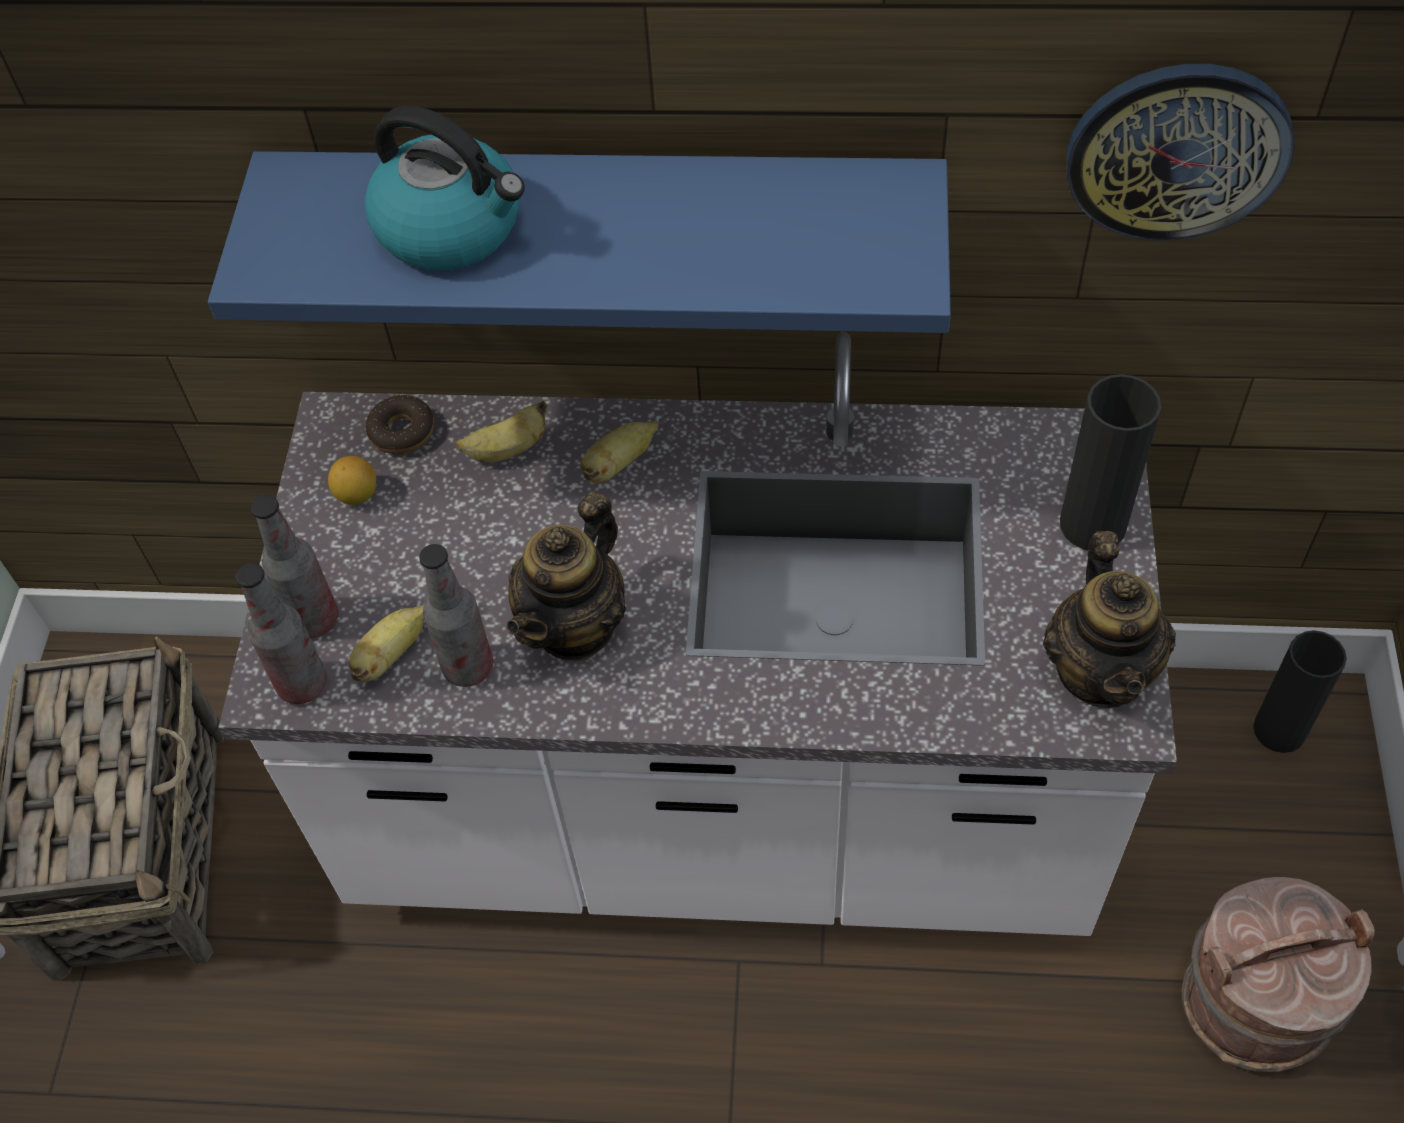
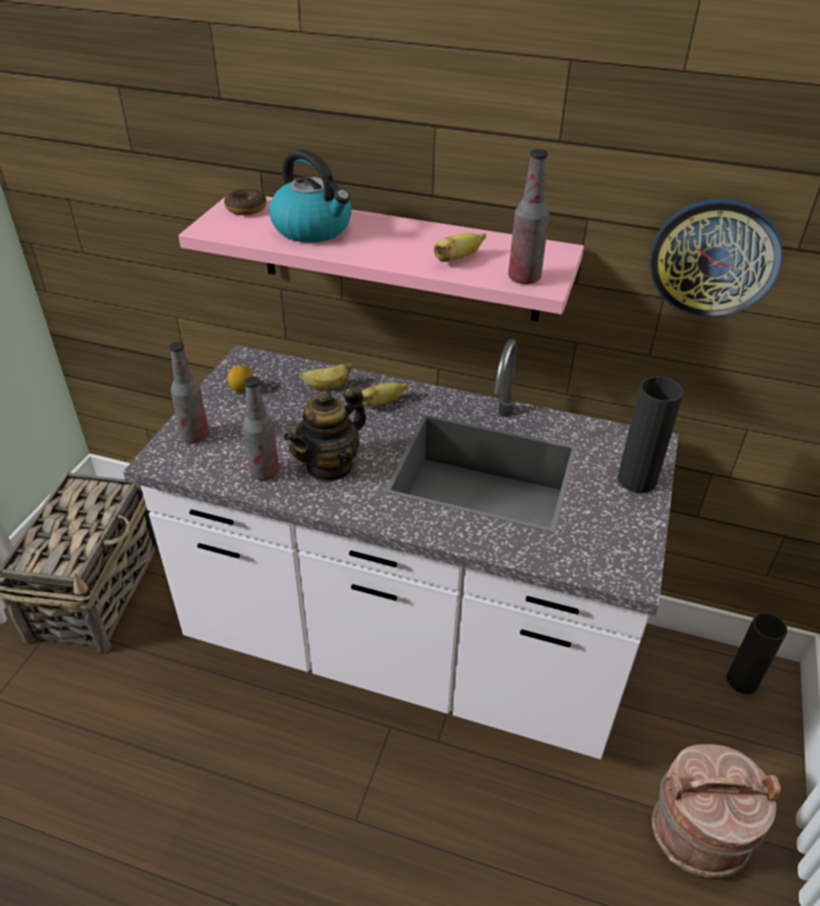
camera: 10 degrees right, 15 degrees down
(302, 684) = (175, 462): bottle -> bottle (524, 278)
(391, 654) = (227, 459): banana -> banana (457, 259)
(402, 431) = (276, 369): donut -> donut (246, 208)
(602, 215) = (398, 257): blue shelf -> pink shelf
(1100, 671) = (622, 549): teapot -> none

